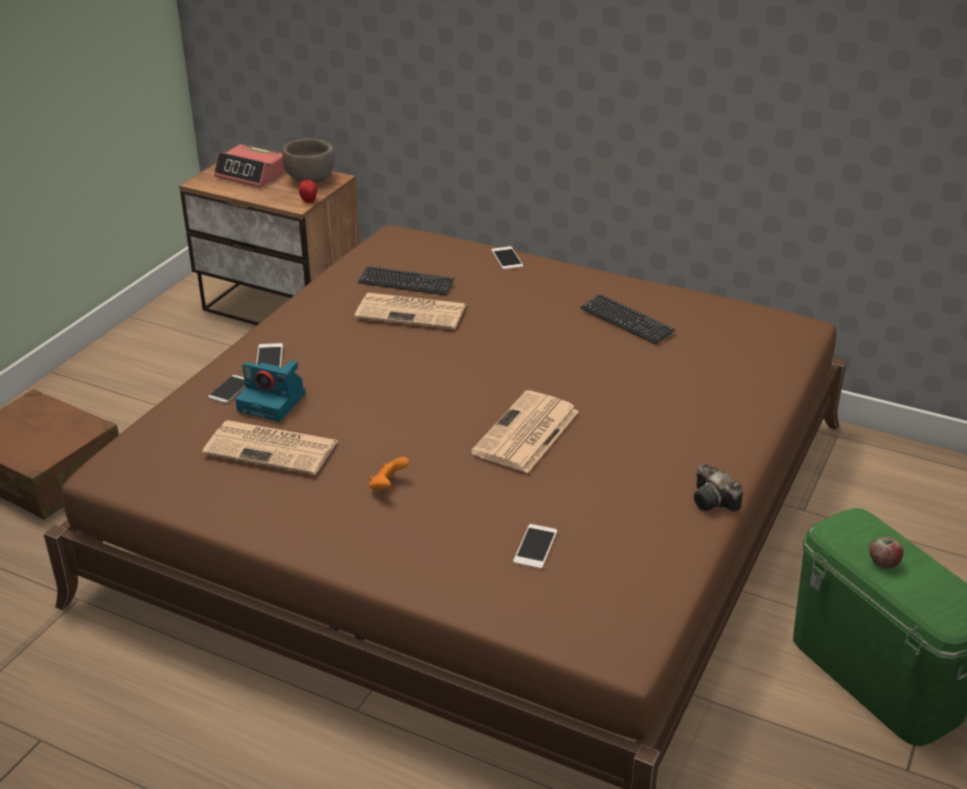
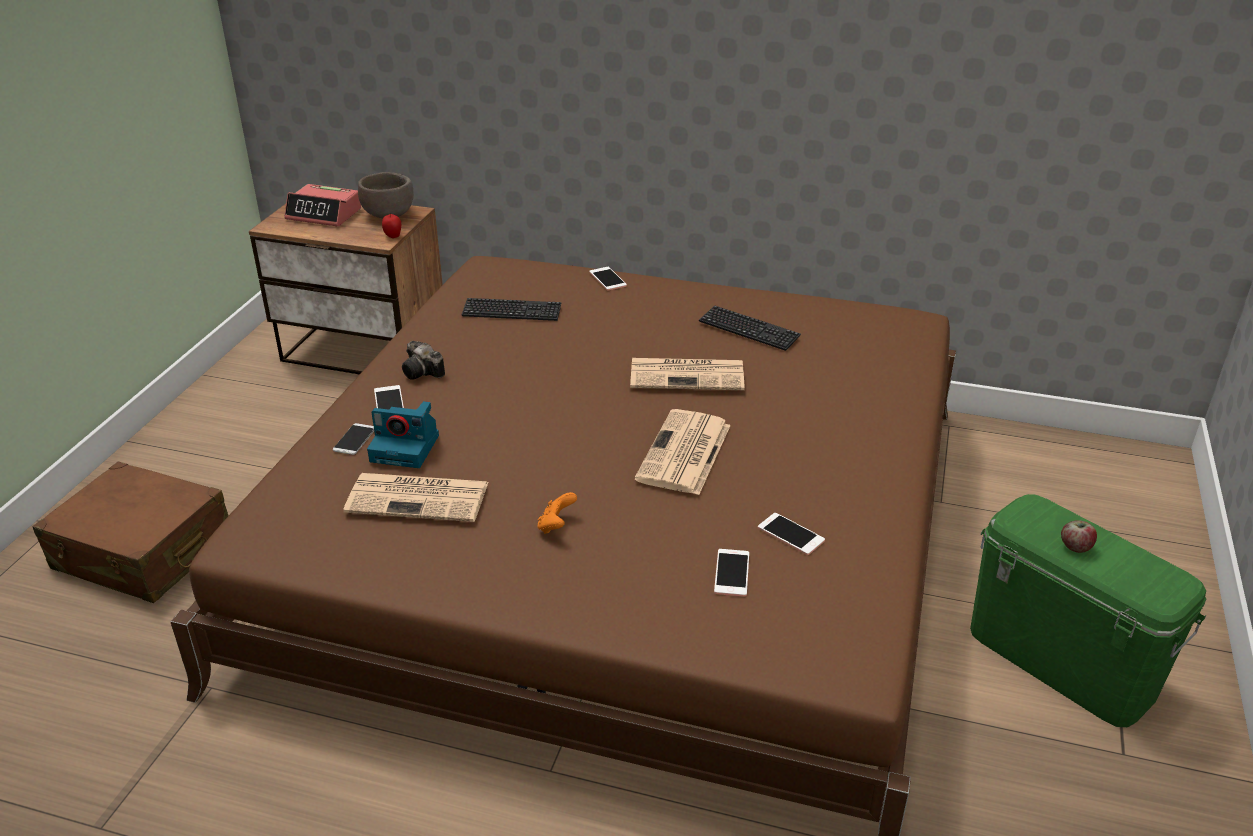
camera: 10 degrees left, 0 degrees up
(412, 312) = (528, 340): newspaper -> newspaper (688, 375)
(602, 518) = (790, 534): none -> phone
(714, 502) = (896, 504): camera -> camera (423, 372)

